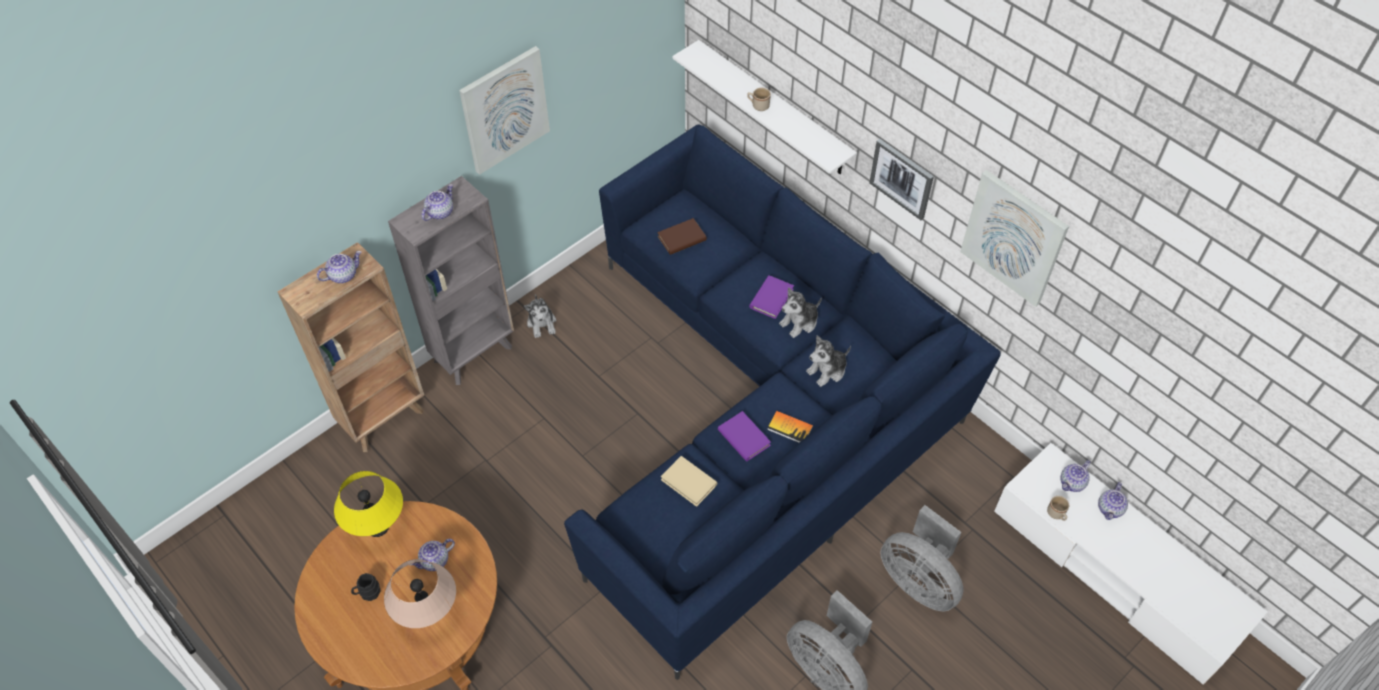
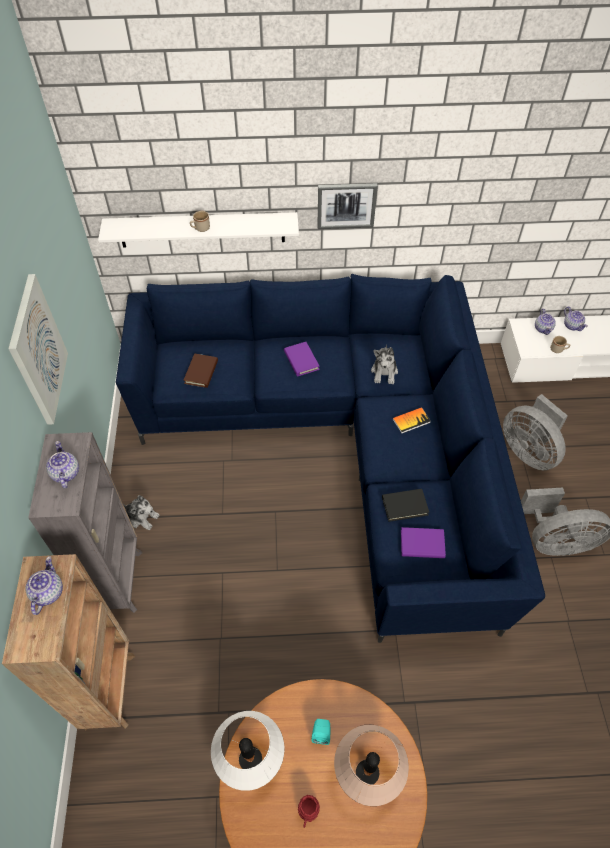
camera: 50 degrees left, 0 degrees up
(367, 593) = (307, 813): black mug -> red mug
(378, 527) = (250, 759): yellow table lamp -> white table lamp
(434, 561) = (321, 733): teapot -> turquoise speaker
(689, 482) = (404, 506): beige book -> black book
(744, 438) = (396, 450): purple book -> purple book (422, 544)
(799, 322) = (334, 360): plush toy -> none
(918, 581) = (528, 451): grey fan -> grey fan turned 60 degrees clockwise
(1013, 237) = (459, 185): picture -> none

